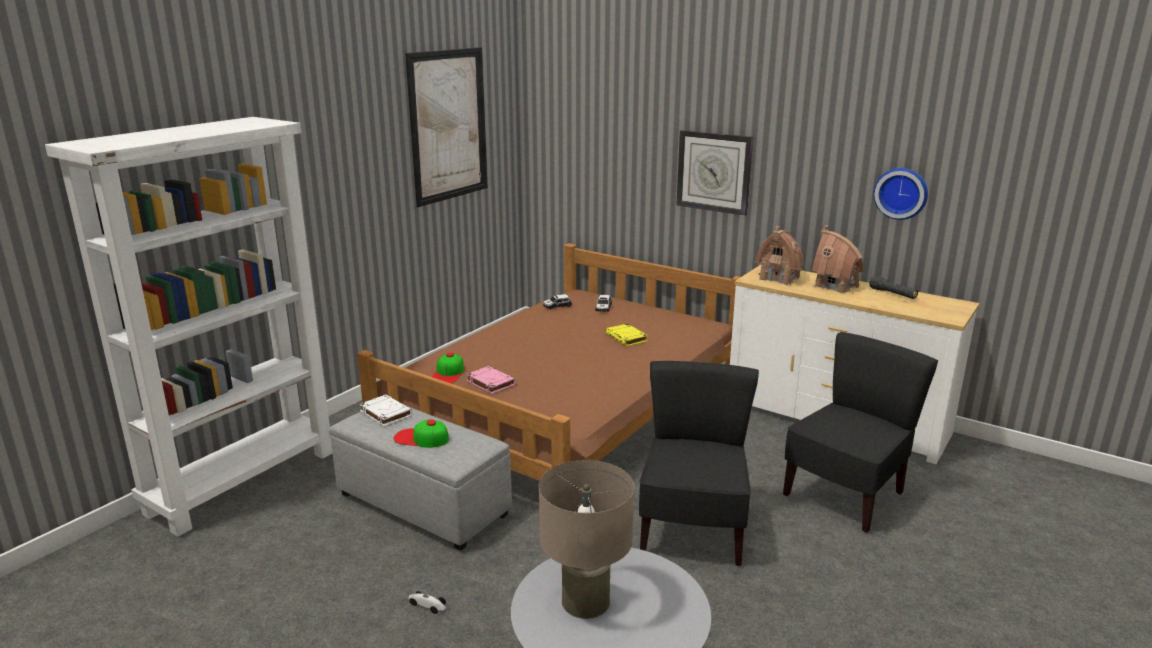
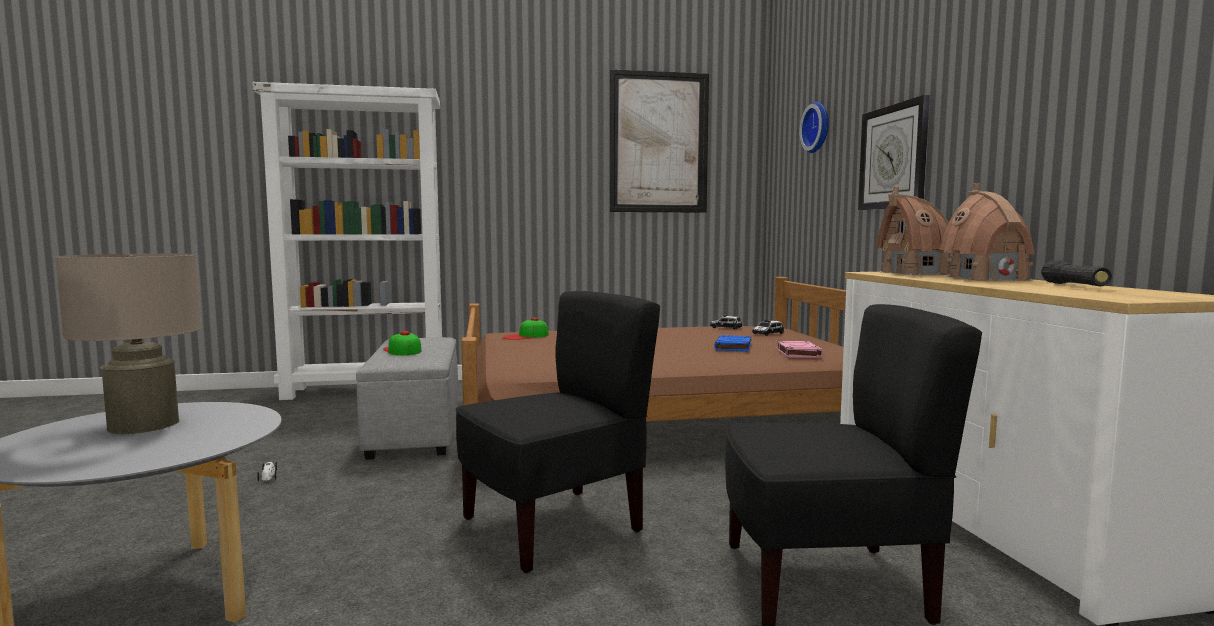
camera: 45 degrees right, 15 degrees down
(385, 413) = (425, 339): white book -> none
(490, 383) = (537, 343): pink book -> pink book (798, 353)
(626, 338) = (733, 347): yellow book -> blue book
(901, 193) = (1115, 112): wall clock -> wall clock (818, 127)

